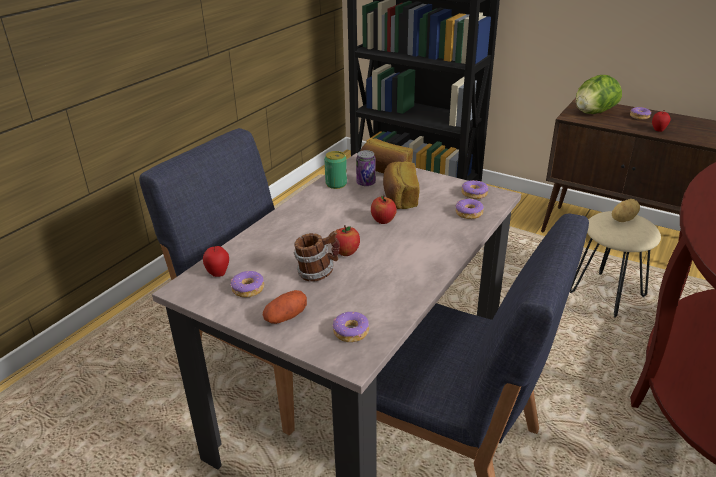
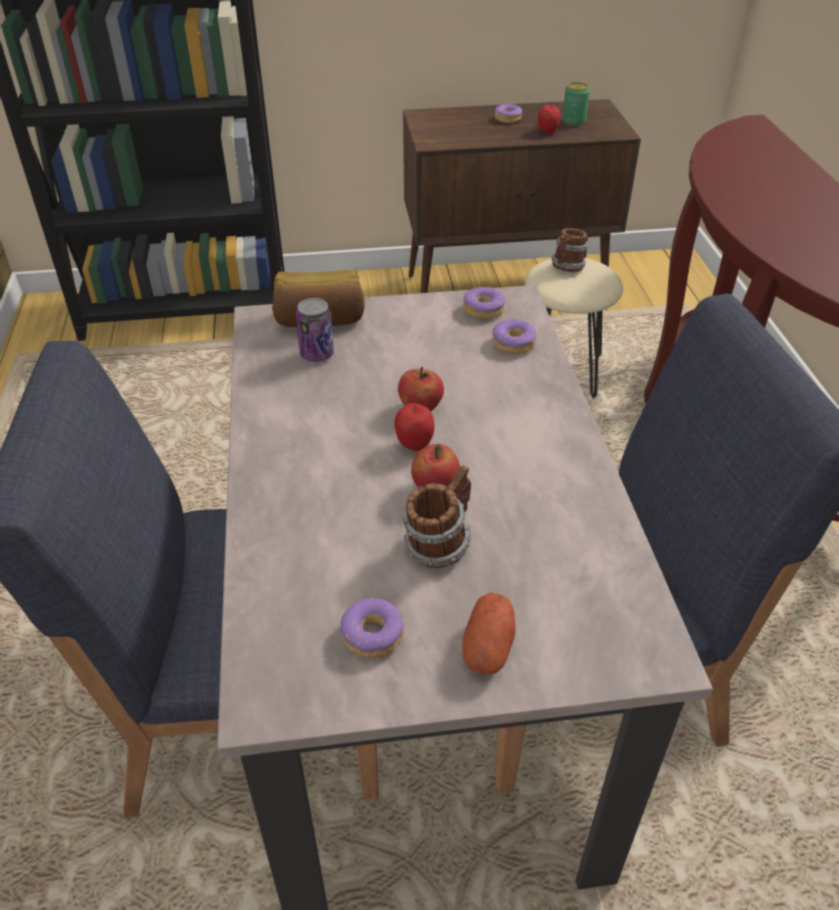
camera: 40 degrees left, 10 degrees up
(218, 273) = (287, 636): apple -> apple (414, 445)
(336, 184) = (274, 376): can -> can (573, 121)
(351, 332) = (601, 614): donut -> none
(399, 198) = (396, 358): bread -> none
(593, 113) = (451, 128): lettuce -> none
(622, 219) = (567, 269): potato -> mug

